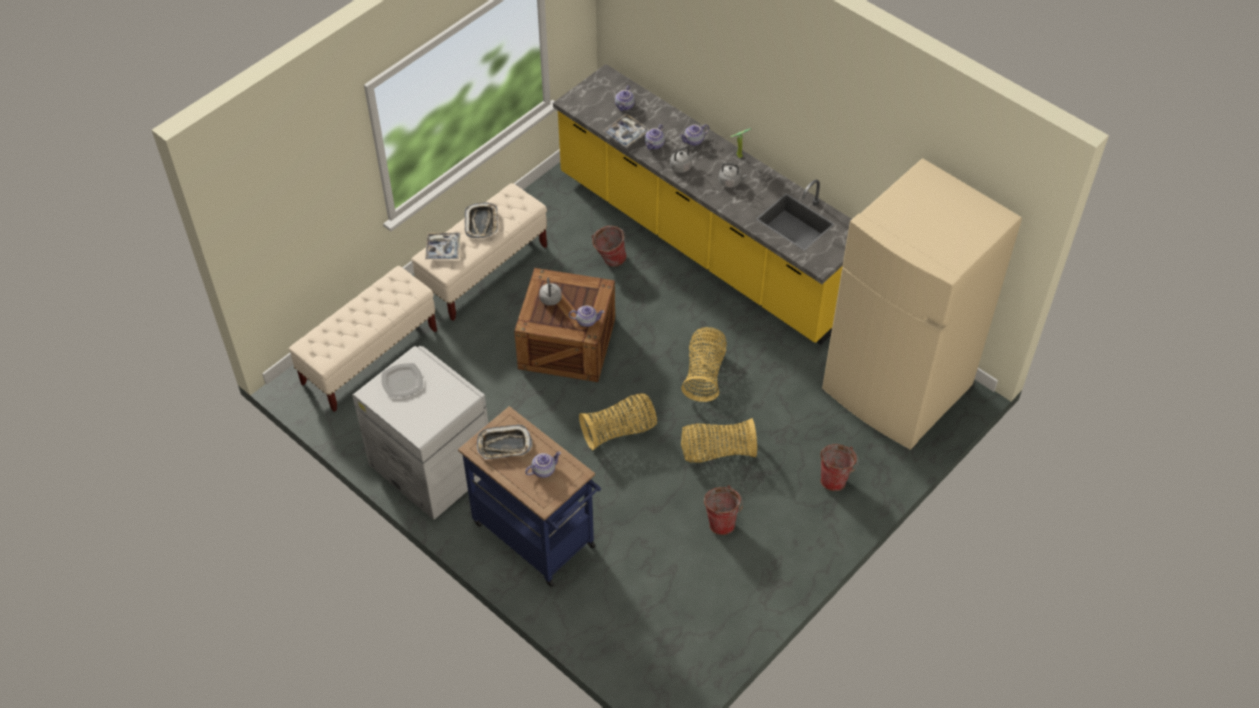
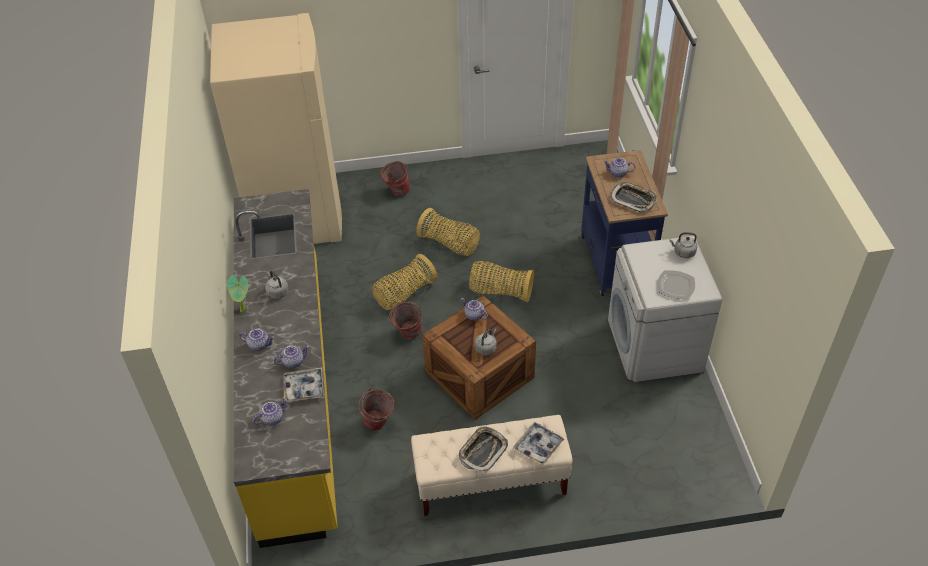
camera: 140 degrees left, 5 degrees down
(370, 357) = (649, 461): beige bench -> none
(681, 166) = (296, 328): grey kettle -> grey kettle (683, 252)
(722, 521) = (488, 207): bucket -> bucket (407, 335)

